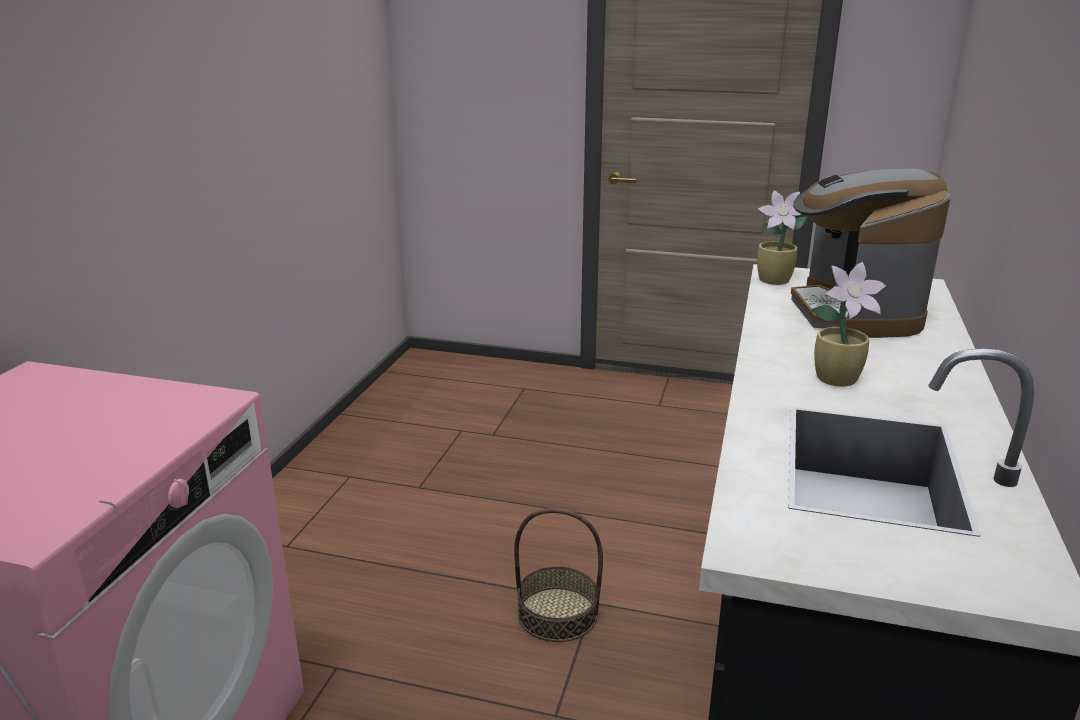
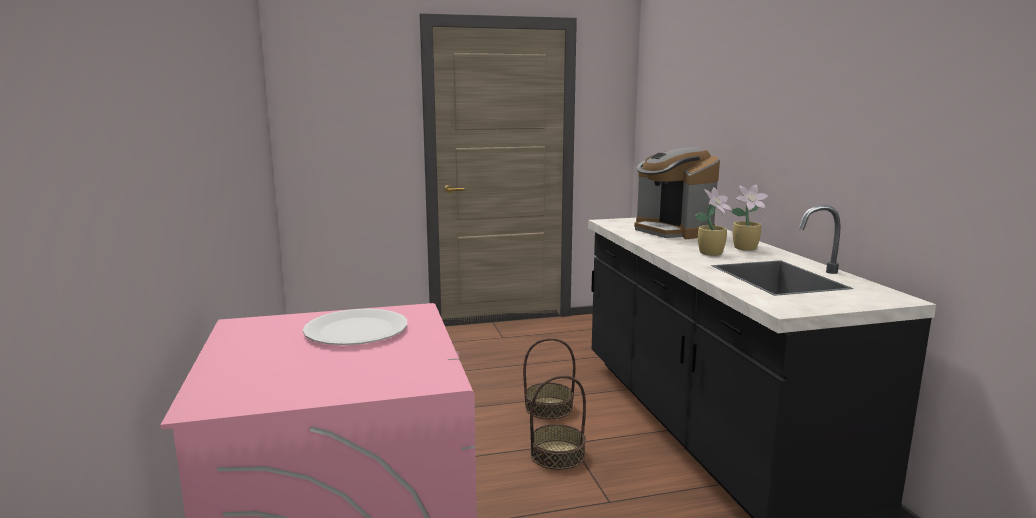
camera: 30 degrees left, 10 degrees down
(103, 417) = (356, 330): none -> white plate
(615, 536) = (549, 408): none -> basket
(775, 281) = (613, 224): potted plant -> potted plant (746, 248)

